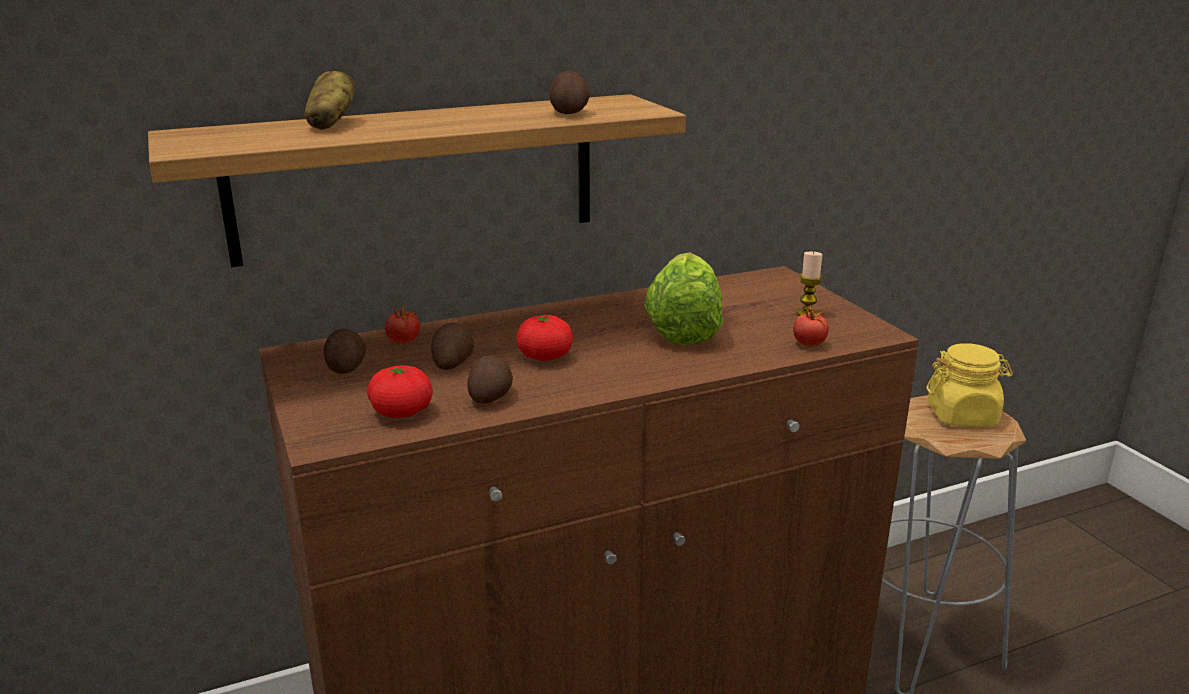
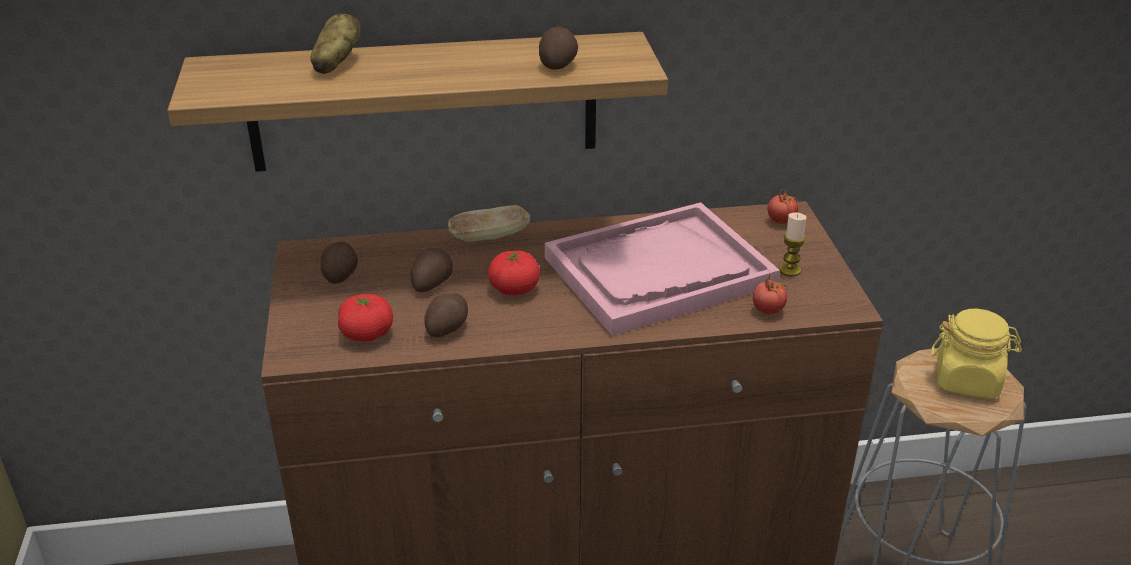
camera: 15 degrees right, 10 degrees up
(403, 342) = (399, 252): tomato -> tomato (781, 221)
(495, 321) = (490, 237): none -> bread
(684, 328) = (658, 272): lettuce -> pink tray

